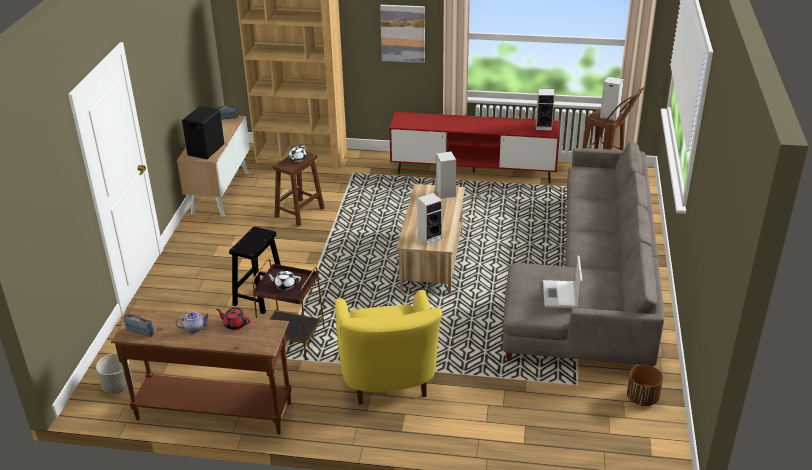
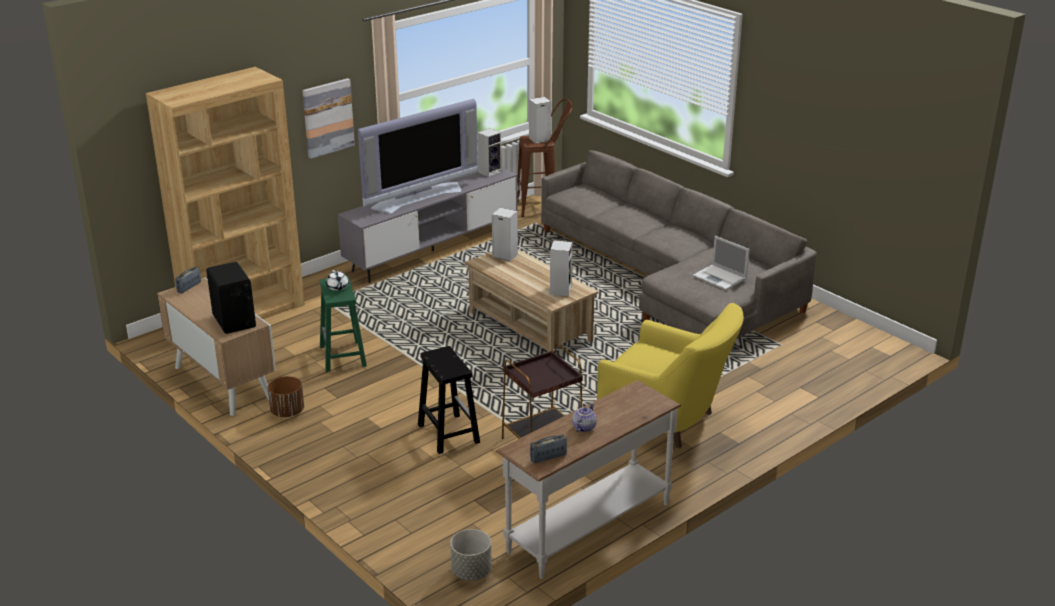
camera: 50 degrees left, 5 degrees down
(214, 410) = (588, 526): brown console table -> white console table
(235, 324) = (607, 405): red teapot -> none
(285, 285) = (543, 375): white teapot -> none
(299, 213) = (343, 356): brown stool -> green stool
(462, 123) = (418, 197): none -> television
(473, 172) = (433, 251): red tv stand -> grey tv stand
(642, 398) = (828, 328): brown planter -> brown planter (288, 412)

